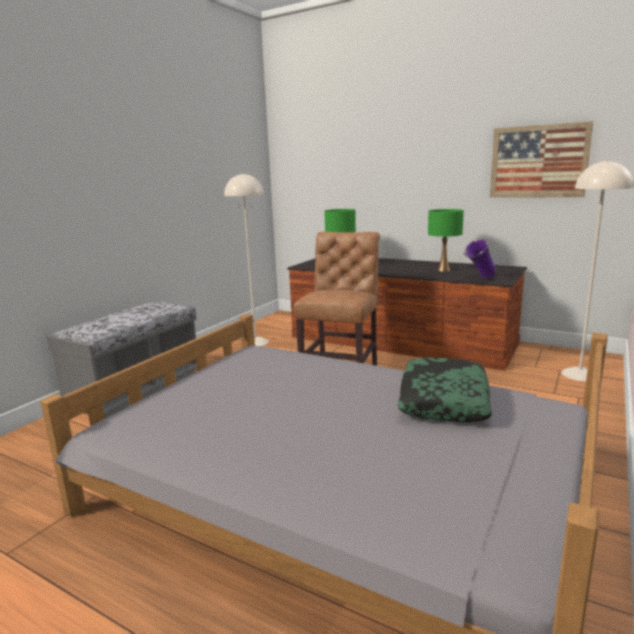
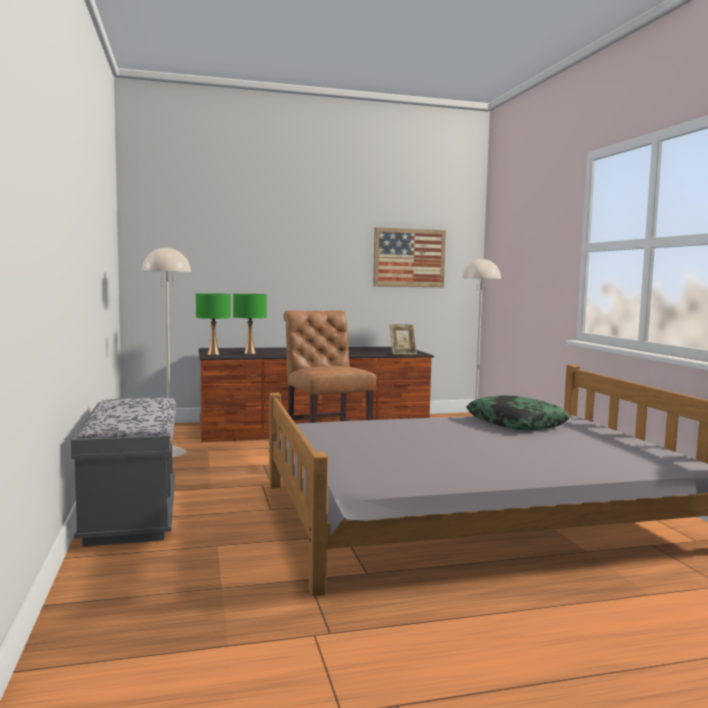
camera: 45 degrees left, 10 degrees down
(443, 270) = (356, 351): green table lamp -> green table lamp (213, 354)
(479, 279) = (402, 354): purple vase -> picture frame

